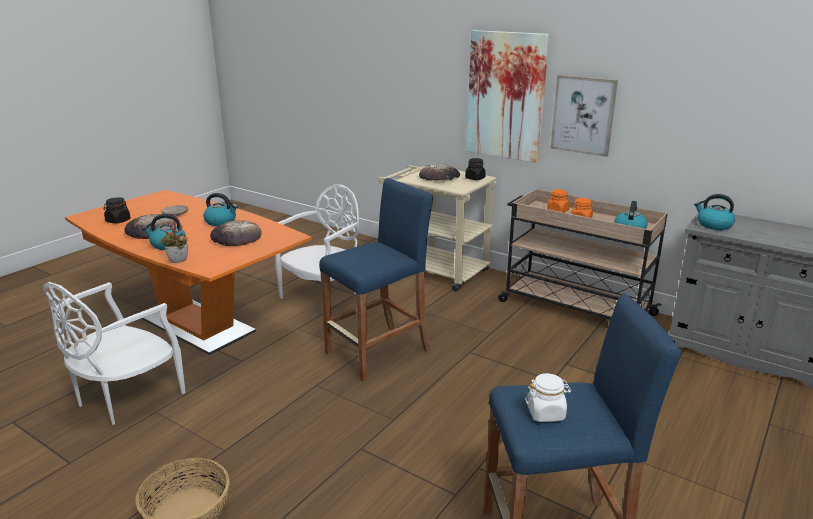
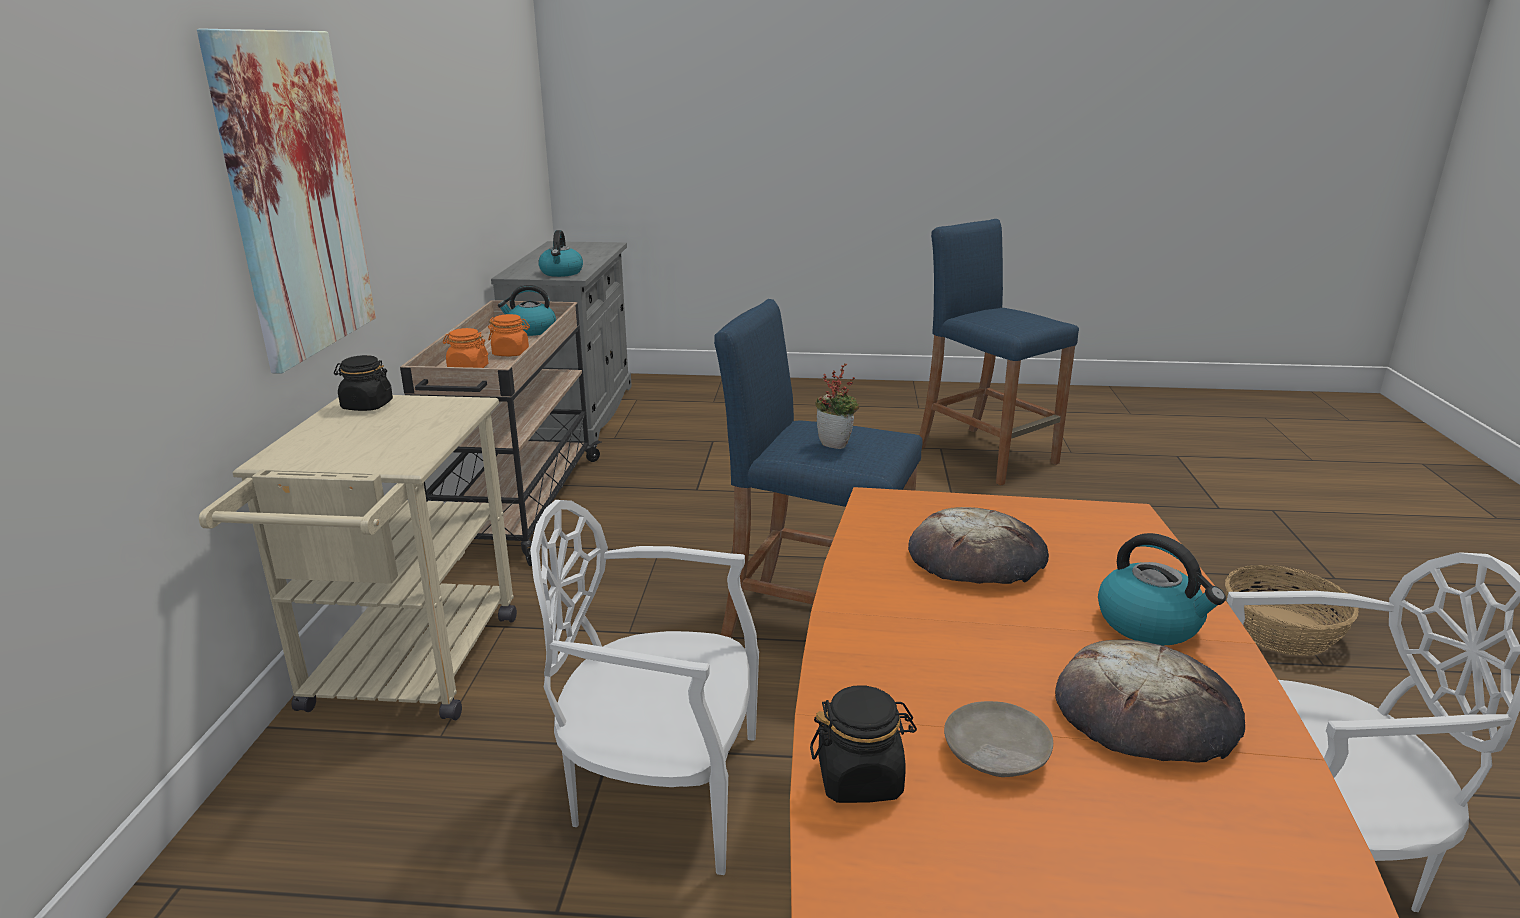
camera: 120 degrees left, 0 degrees up
(118, 221) = (1223, 861): black jar -> black jar (860, 778)
(177, 262) = (1174, 562): potted plant -> potted plant (836, 444)
(221, 222) = (929, 627): kettle -> none
(439, 177) = (372, 436): bread -> none
(546, 413) = (1026, 317): white jar -> none
(583, 115) = (387, 192): picture -> none

